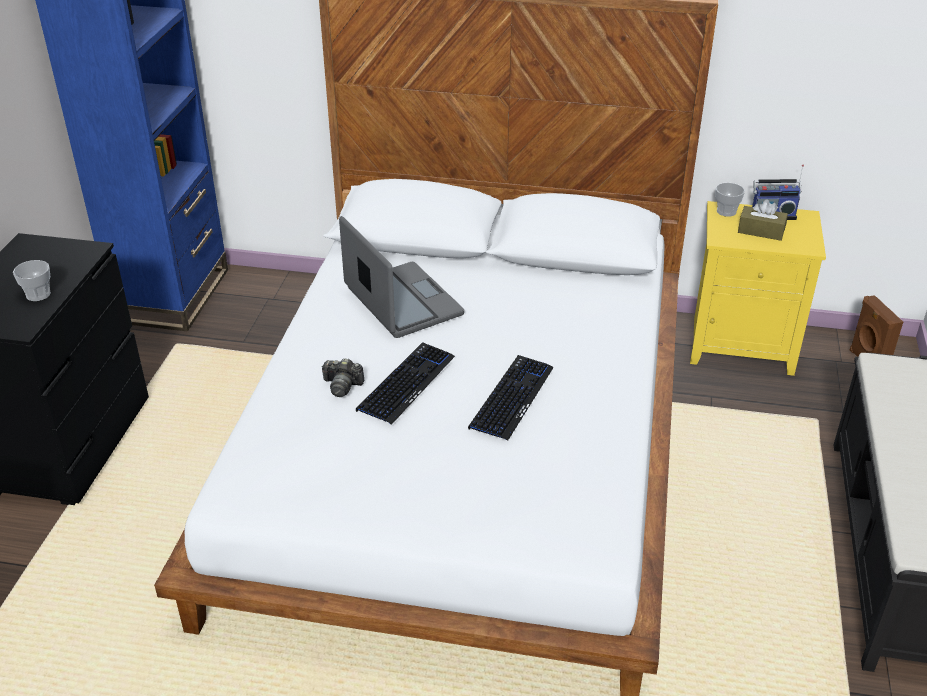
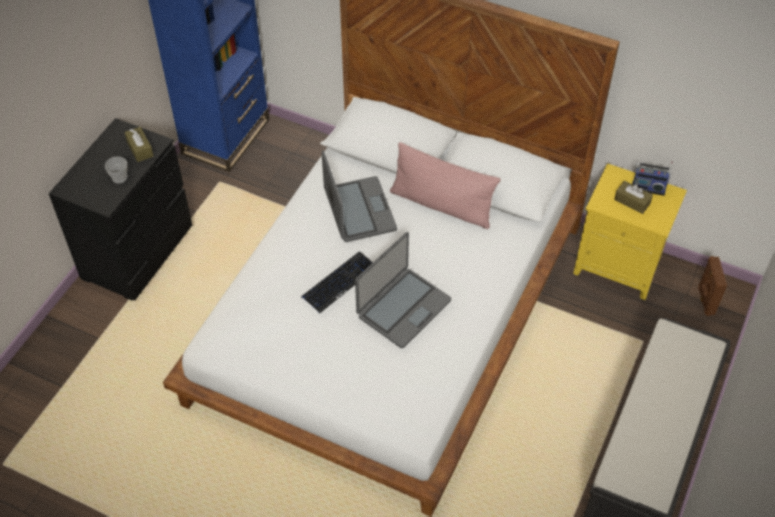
camera: 15 degrees right, 15 degrees up
(64, 259) = (140, 149): none -> brown tissue box
(342, 386) = (298, 275): camera -> none
(511, 398) = (403, 308): keyboard -> laptop
(512, 280) = (442, 205): none -> pink pillow
(726, 211) = (616, 177): cup -> none

